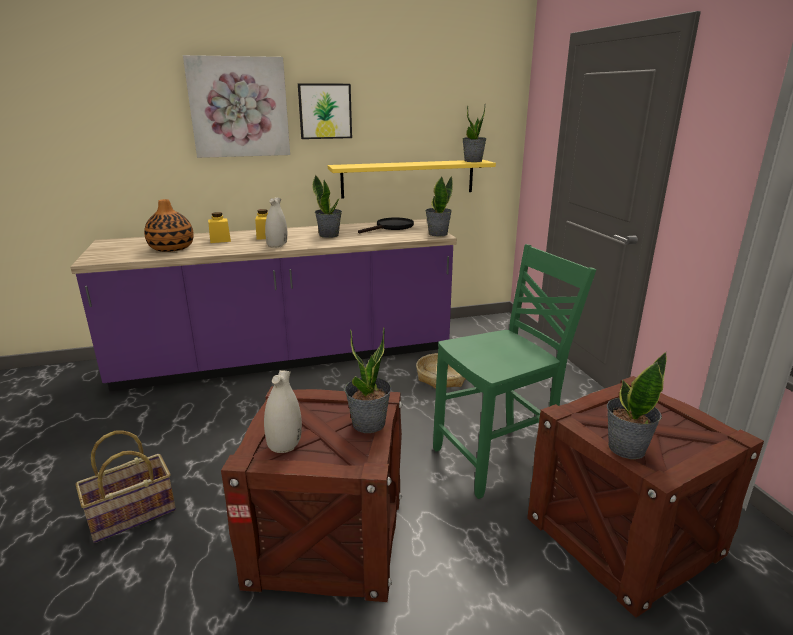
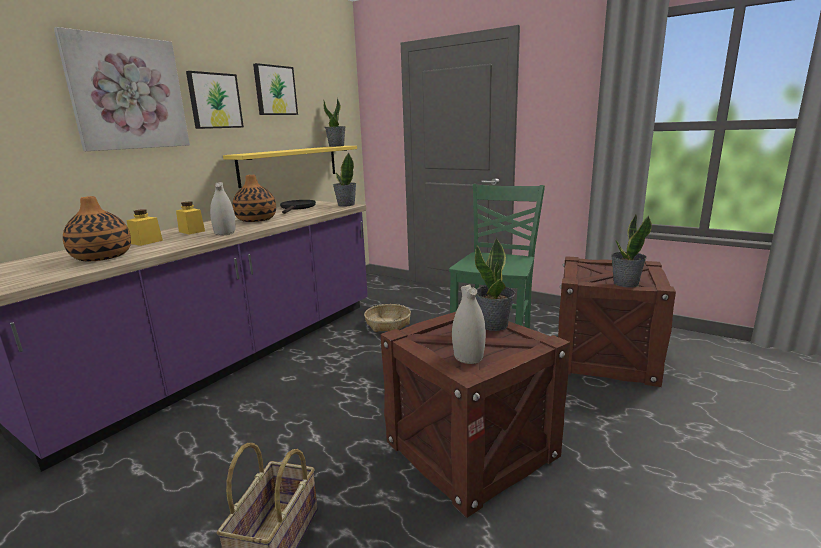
camera: 40 degrees left, 5 degrees down
(329, 235) = (256, 220): potted plant -> vase
(400, 97) = (275, 90): none -> picture

